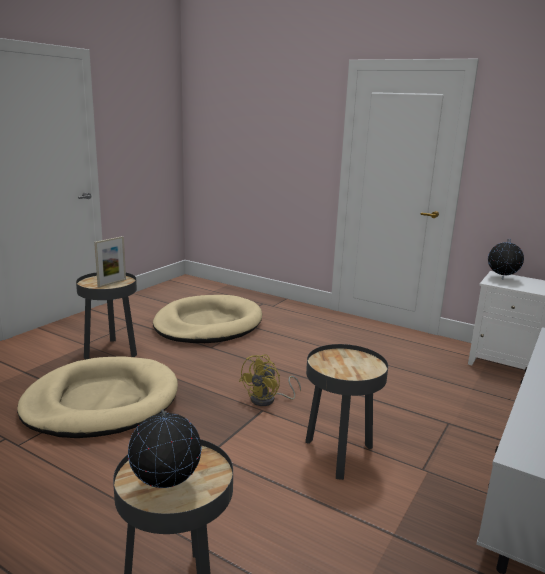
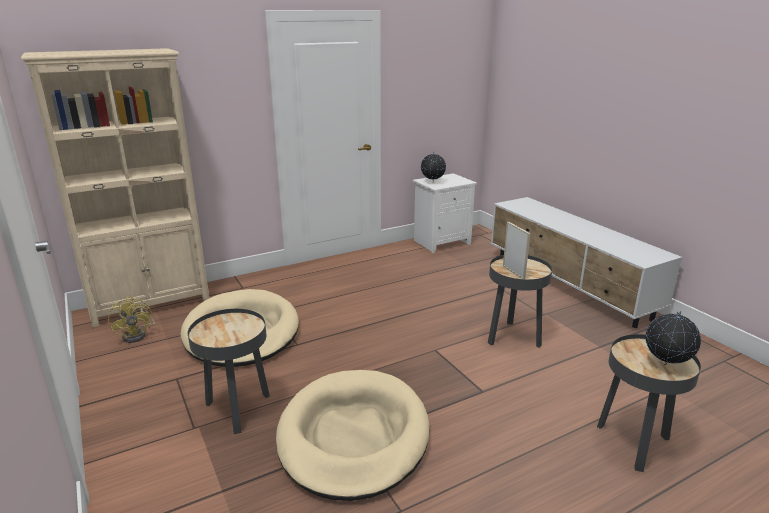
camera: 60 degrees left, 5 degrees up
(112, 283) = (233, 327): picture frame -> picture frame (513, 272)
(216, 288) = (151, 304): none -> beige bookcase
(268, 400) = (421, 343): yellow fan -> yellow fan (138, 335)

